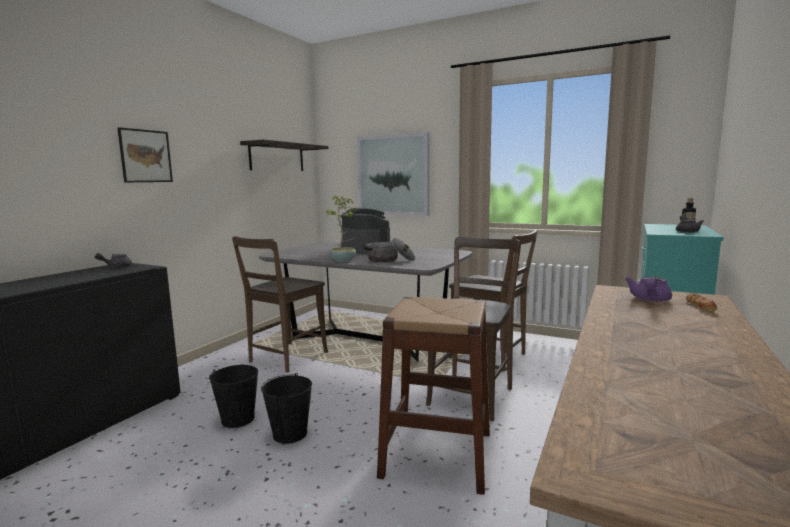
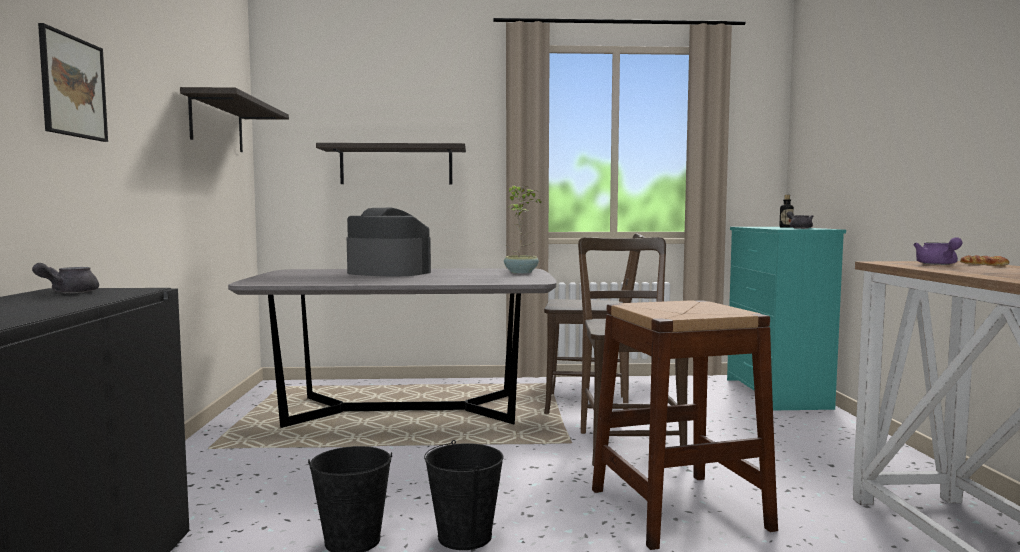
camera: 30 degrees left, 5 degrees down
(285, 358) = (307, 453): brown chair -> none
(344, 261) = (400, 282): potted plant -> potted plant (522, 272)
(390, 260) = (466, 279): cooking pot -> none
(393, 175) = (396, 165): picture -> shelf

